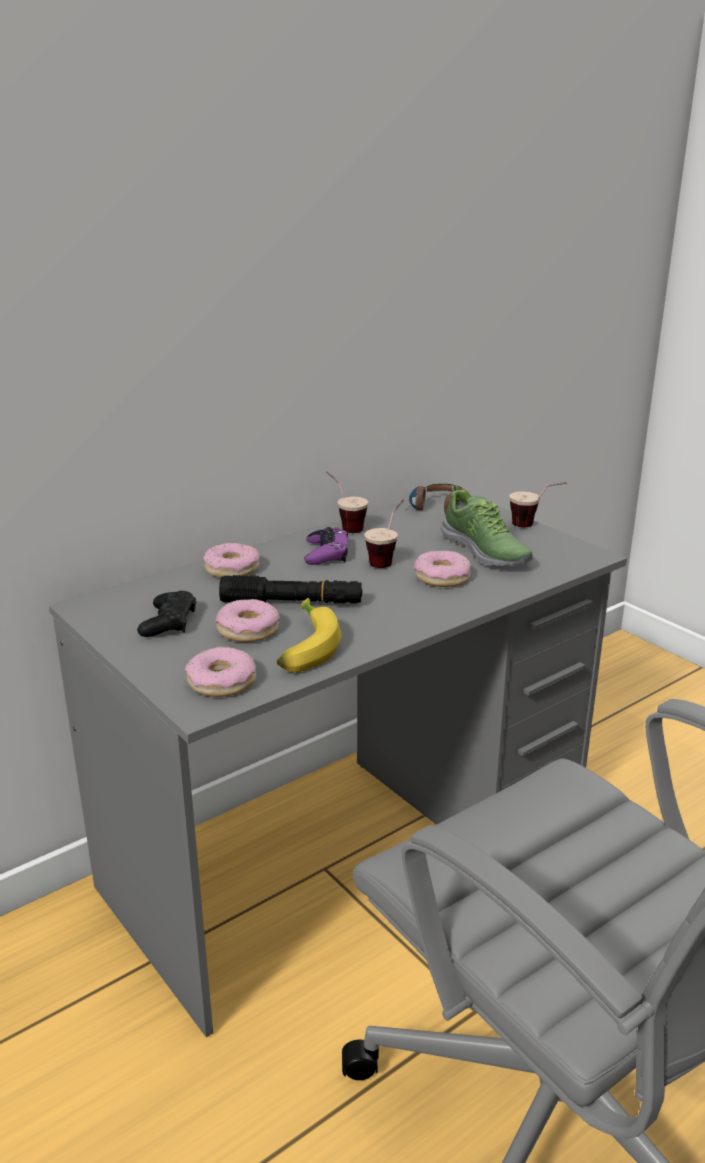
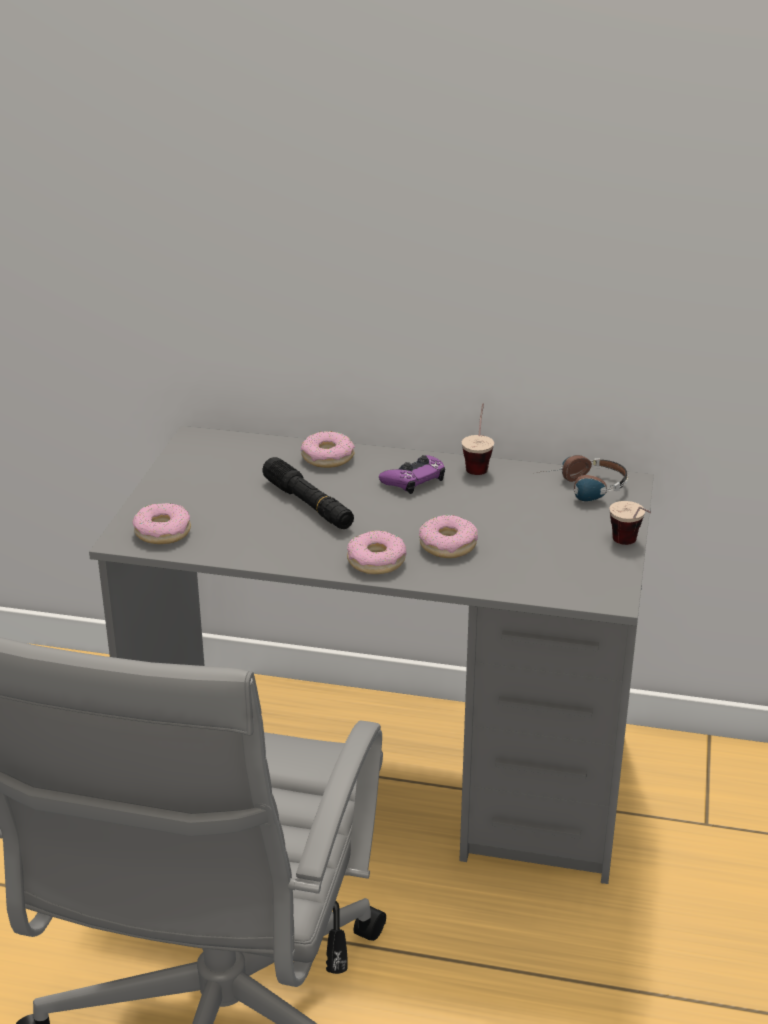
camera: 50 degrees right, 5 degrees up
(169, 622) = (215, 475): black game controller -> none
(248, 630) = (244, 507): donut -> donut (376, 561)
(304, 647) = (249, 539): banana -> none
(387, 559) = (444, 508): cup -> none
(485, 552) = (531, 544): shoe -> none

